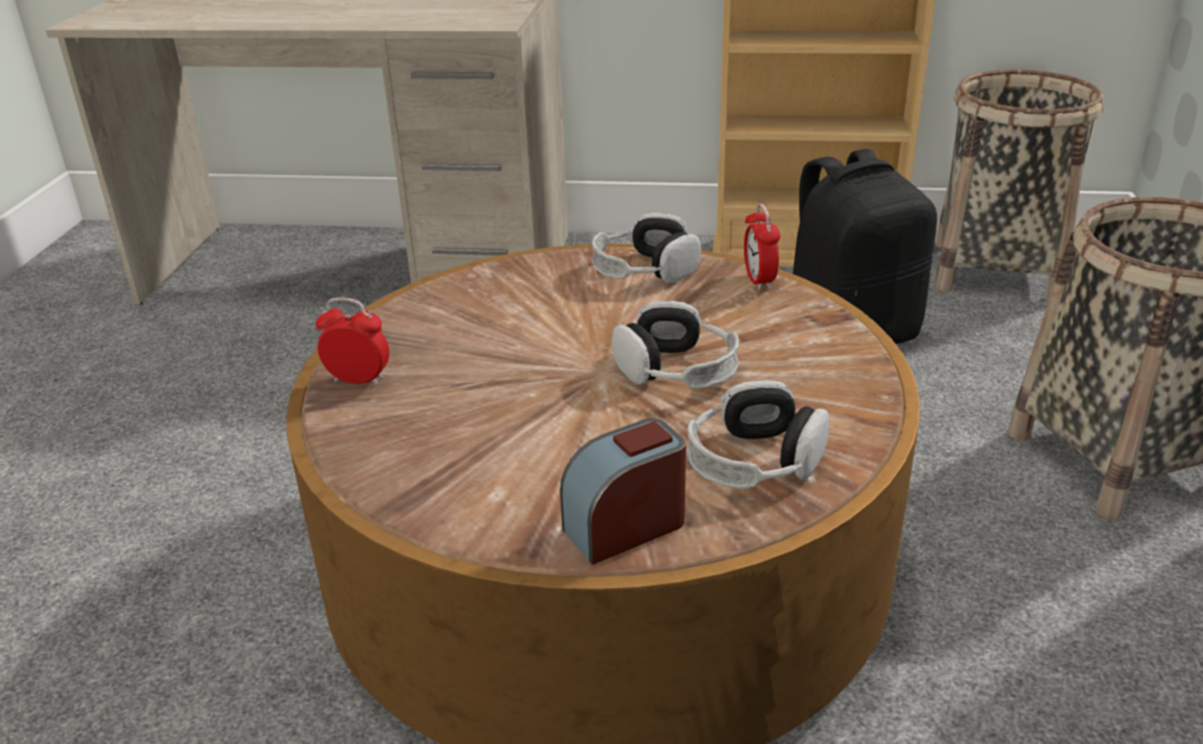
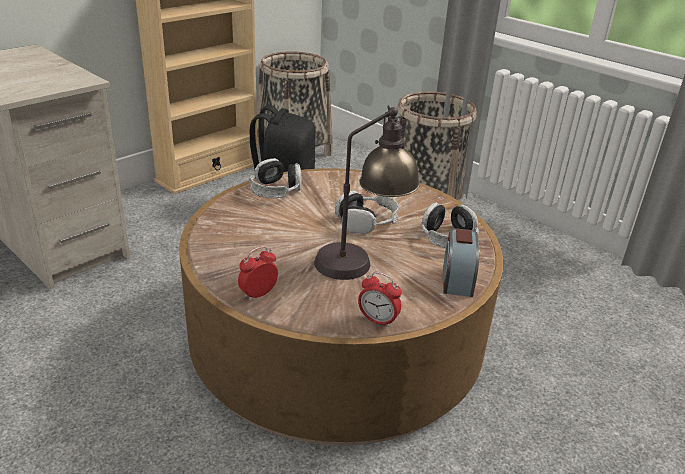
camera: 55 degrees left, 0 degrees up
(558, 414) = (362, 259): none -> table lamp
(759, 281) = (326, 175): alarm clock -> alarm clock (378, 320)

